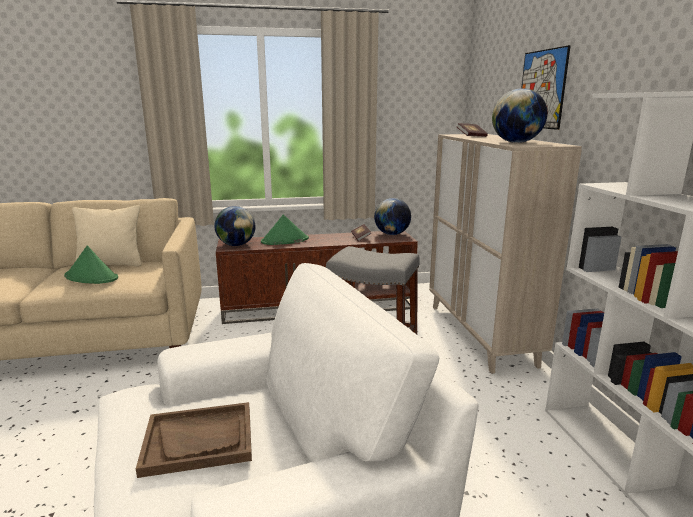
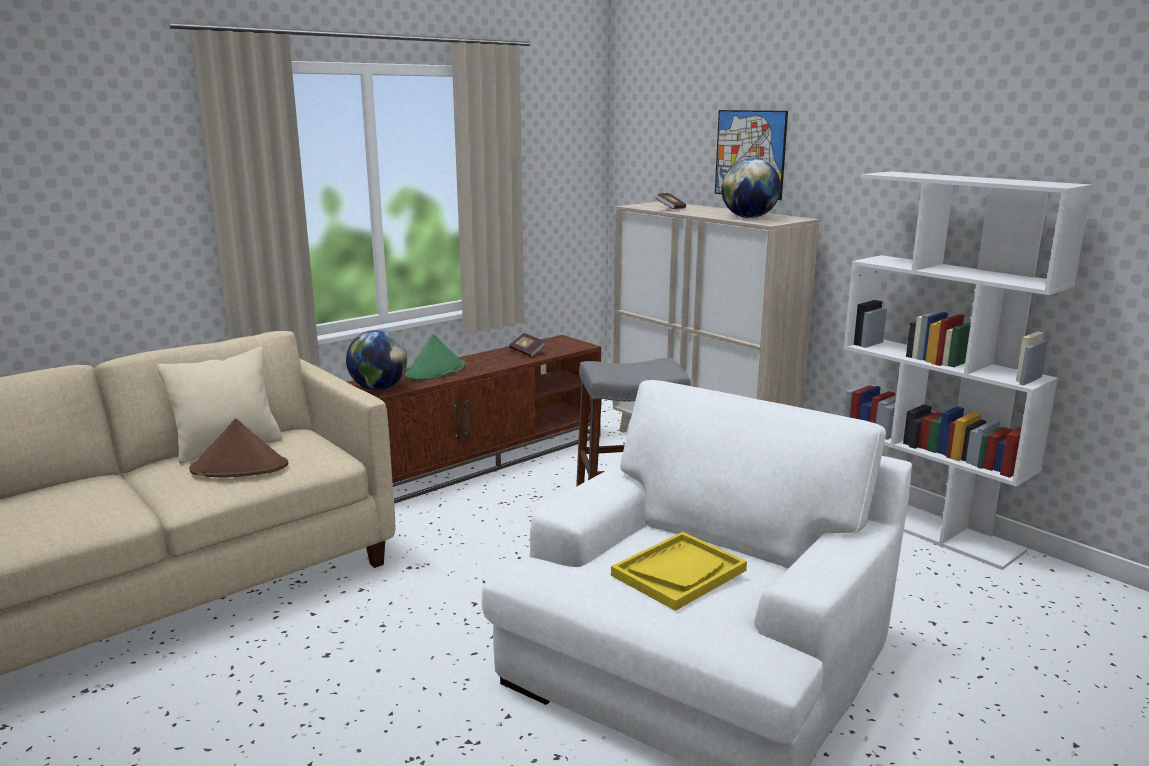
camera: 30 degrees left, 0 degrees up
(91, 277) = (240, 468): green hat -> brown hat
(199, 440) = (679, 573): brown tray -> yellow tray
(392, 234) = (557, 342): globe -> none

